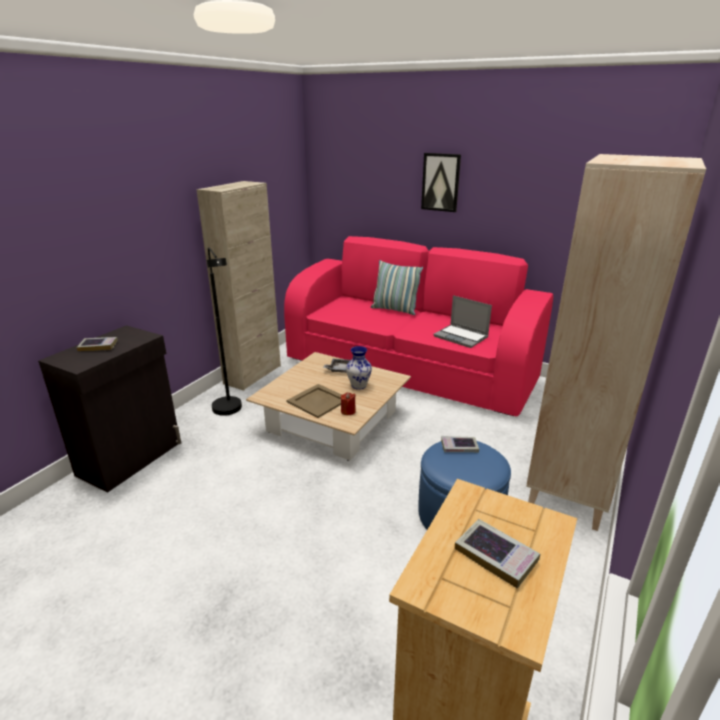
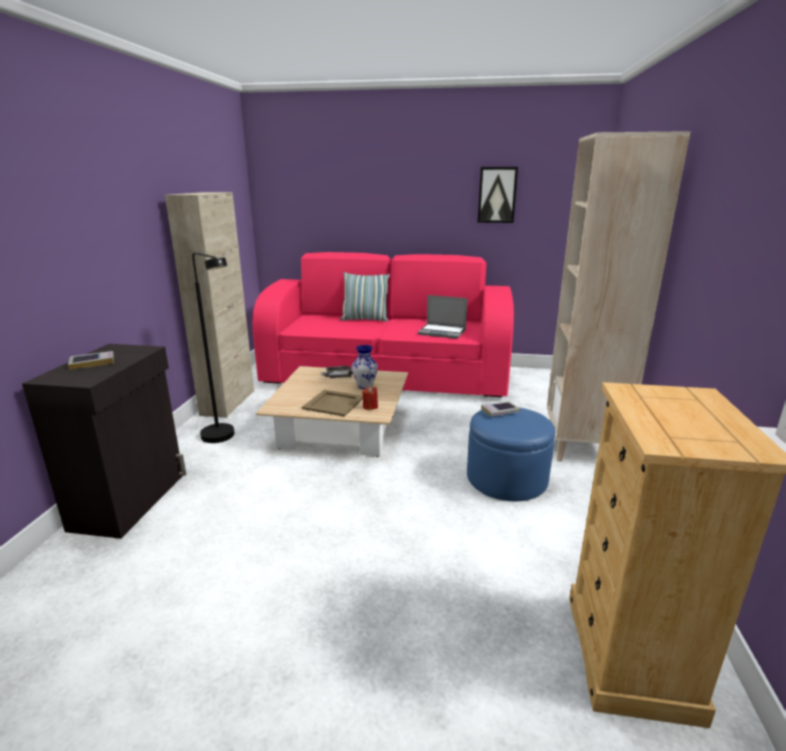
camera: 20 degrees left, 5 degrees down
(440, 182) = (395, 193): picture -> picture (497, 195)
(496, 556) = (690, 417): book -> none

